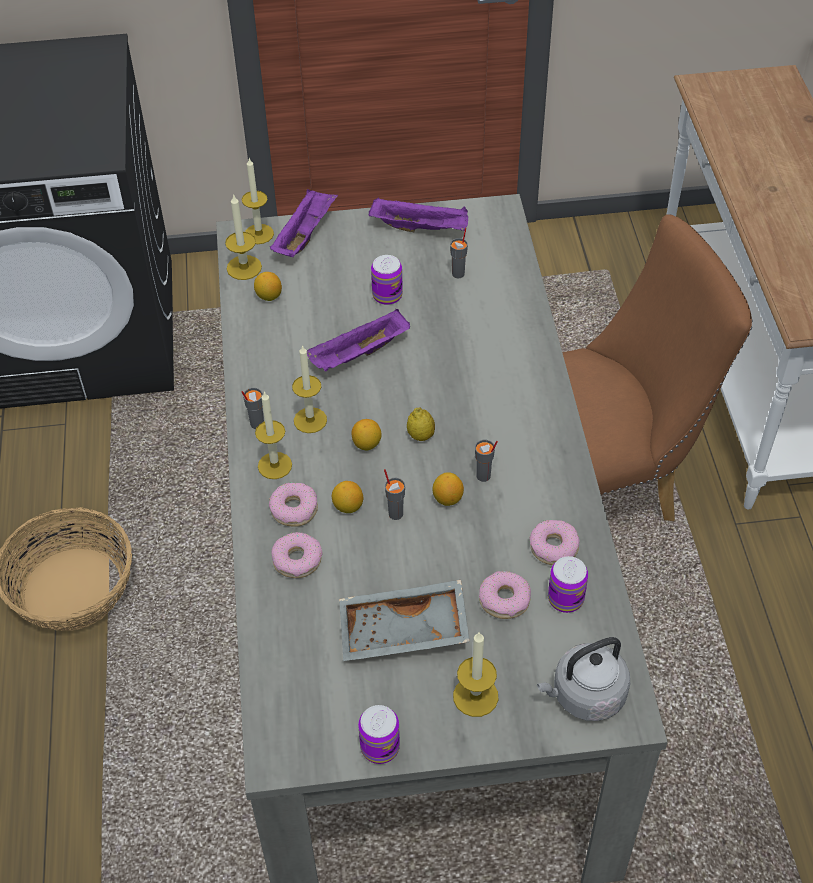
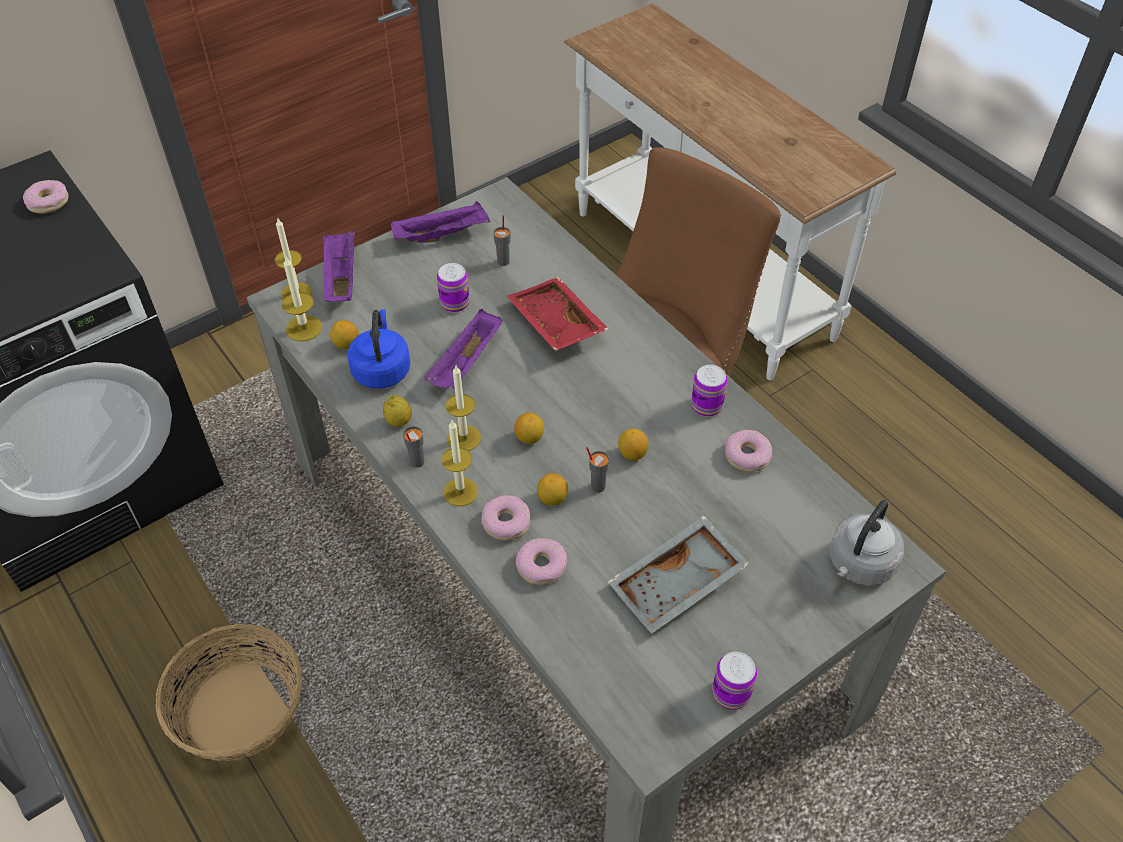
camera: 30 degrees left, 0 degrees up
(283, 330) = (382, 369): none -> blue kettle
(421, 435) = (571, 410): lemon -> lemon (399, 421)
(463, 350) = (554, 324): none -> red tray
(475, 696) = (776, 609): candle -> none
(483, 476) = (648, 422): grey cup -> none
(504, 600) = (740, 517): donut -> donut (48, 202)
(565, 599) = (787, 493): can -> can (706, 406)

